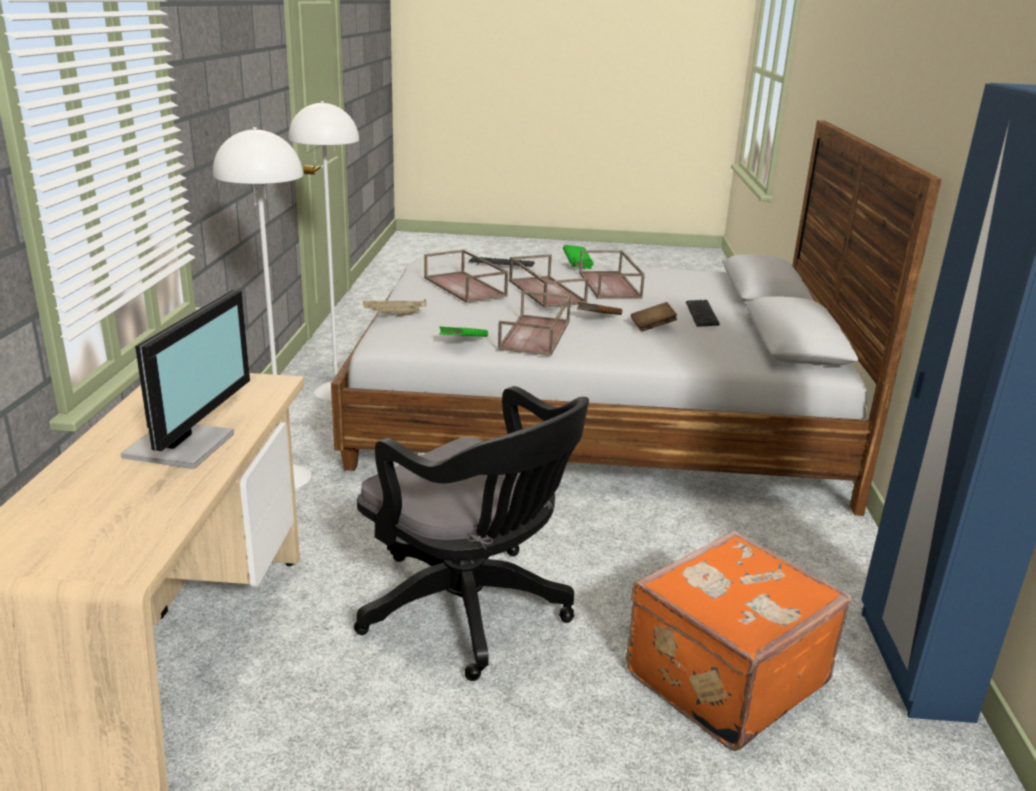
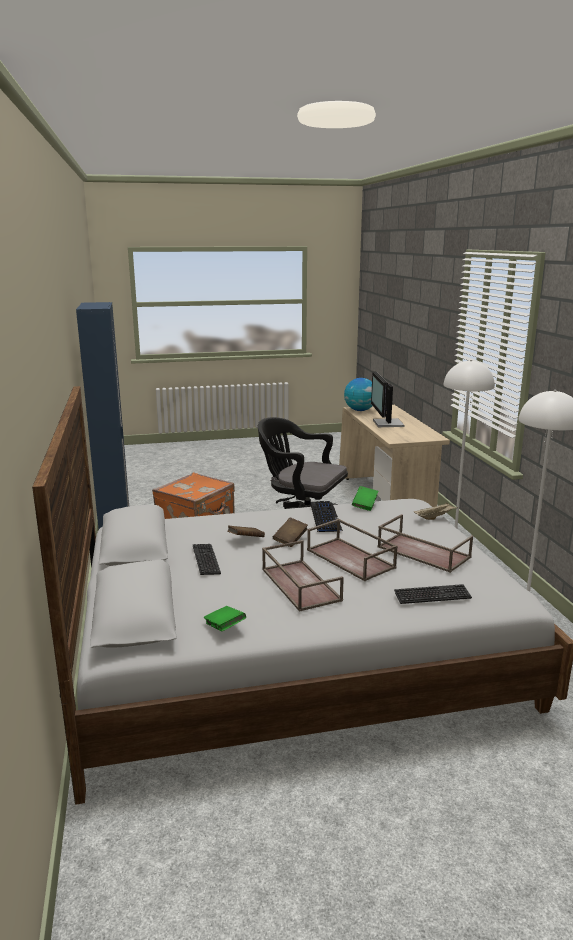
camera: 165 degrees right, 5 degrees down
(133, 542) = (360, 410): none -> globe
(536, 335) = (325, 517): brown tray -> keyboard
(577, 265) = (355, 619): green book -> green book (224, 627)

